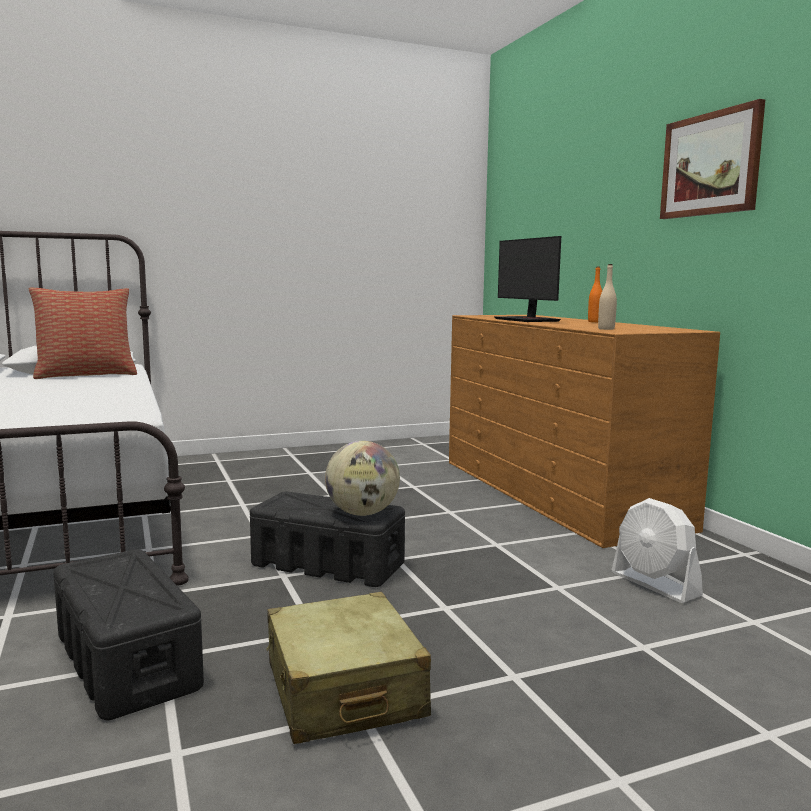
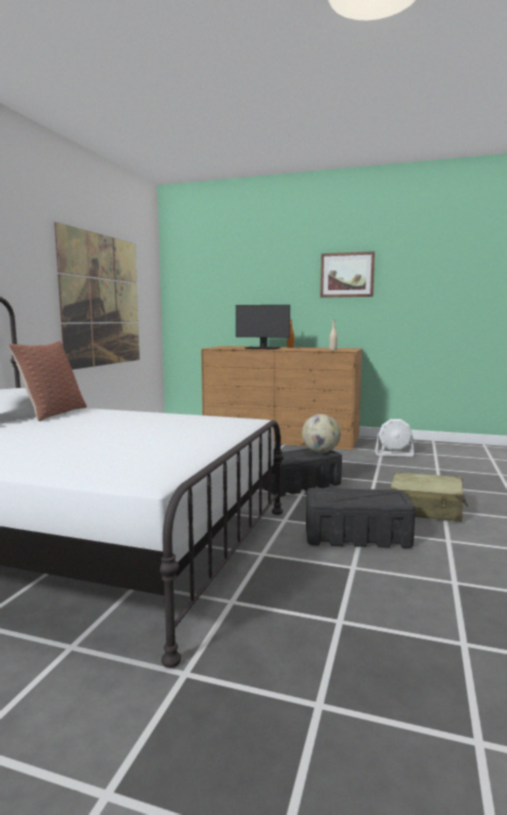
camera: 50 degrees left, 0 degrees up
(329, 240) = (102, 300): none -> picture

